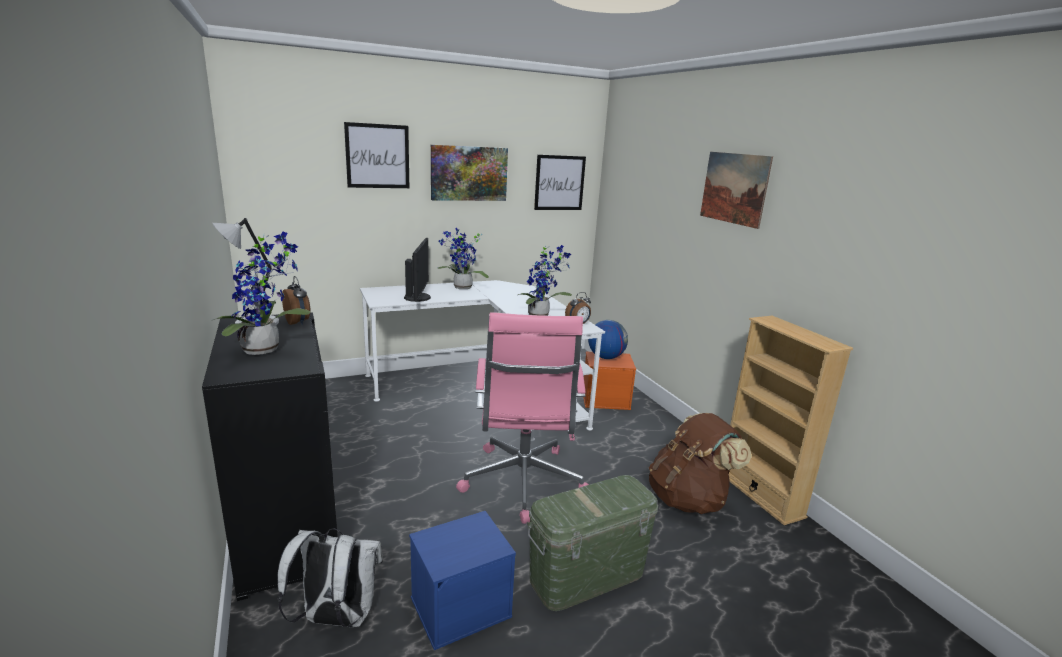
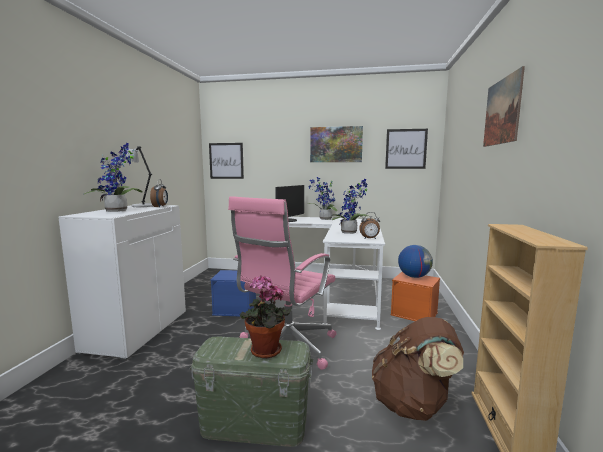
camera: 35 degrees right, 10 degrees down
(286, 529) = (137, 331): black cabinet -> white cabinet
(336, 618) = (95, 381): white backpack -> none
(377, 156) = (279, 136): picture -> picture (226, 161)
(461, 606) = (156, 404): blue storage box -> blue storage box (235, 309)
(611, 499) = (264, 352): none -> potted plant

